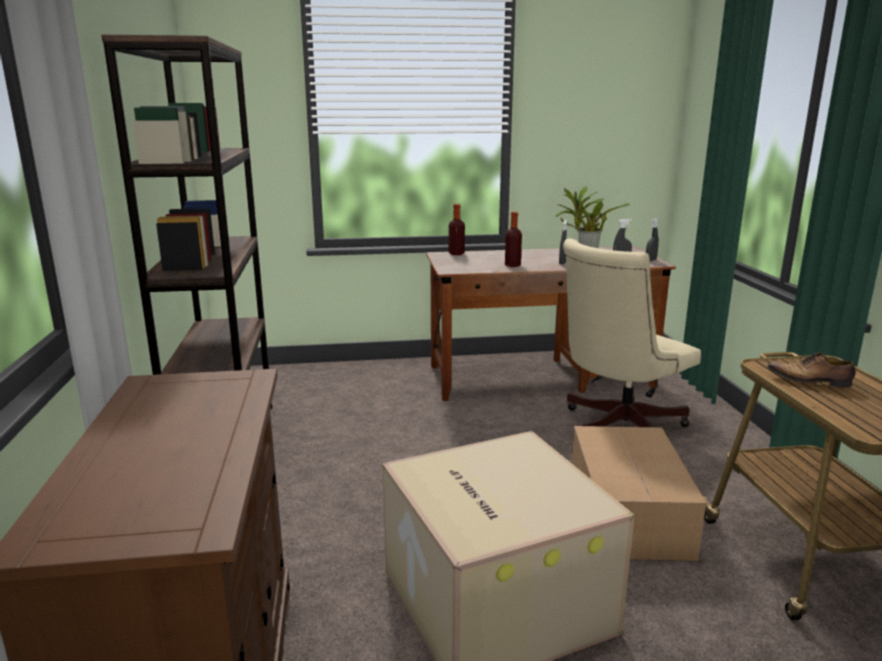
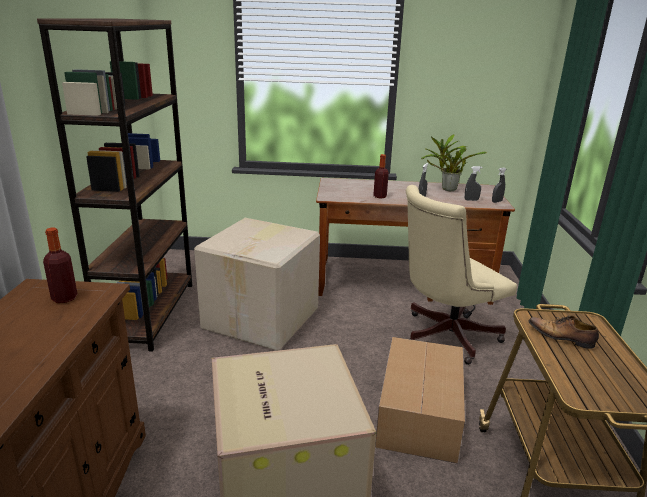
camera: 10 degrees right, 5 degrees up
(384, 433) = (263, 318): none -> cardboard box
(456, 254) = (343, 181): bottle -> bottle (64, 298)

